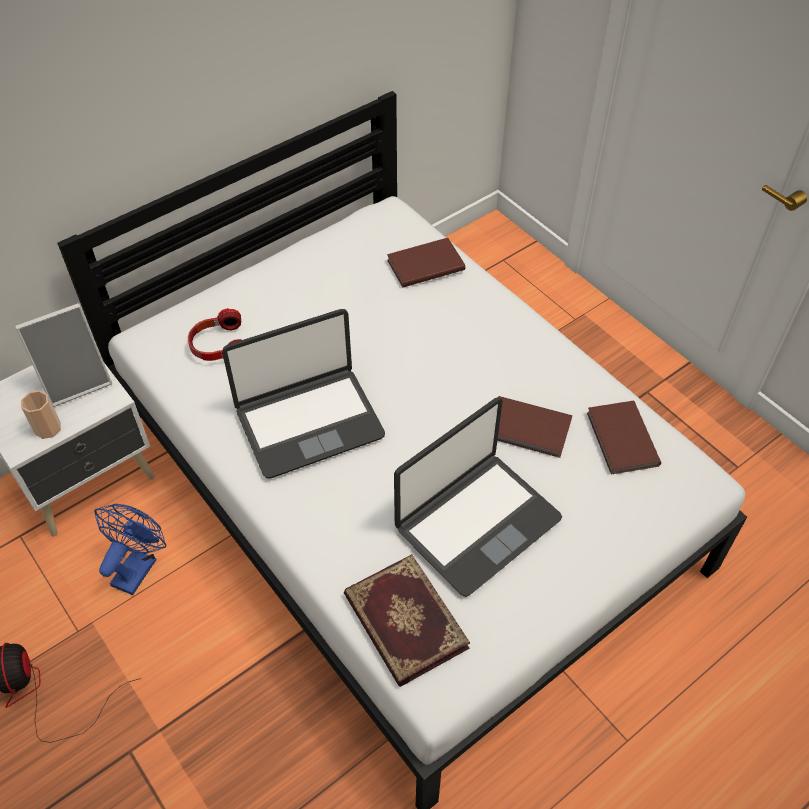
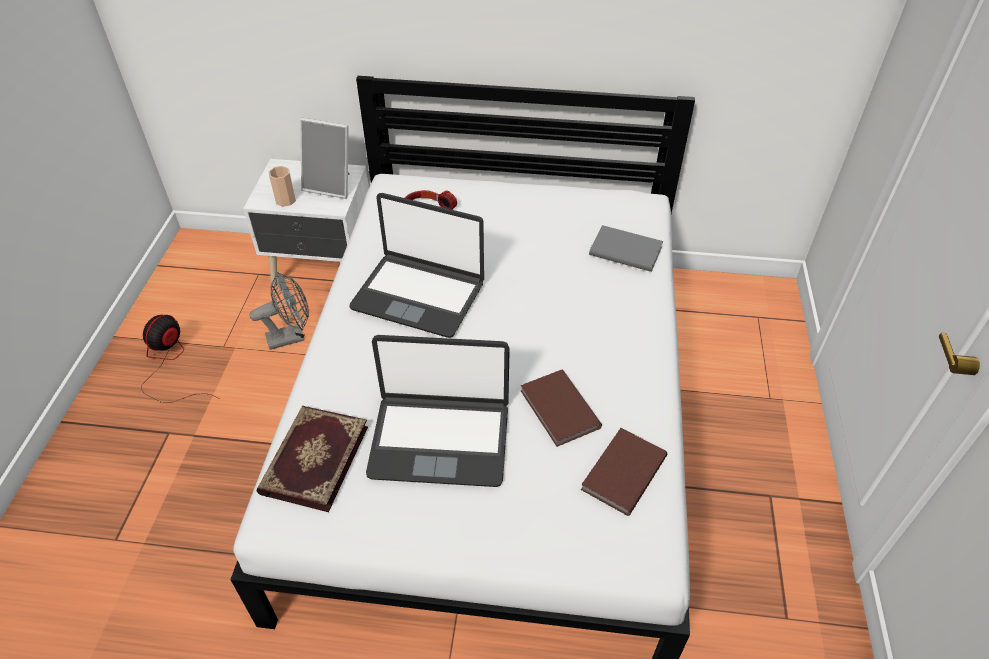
camera: 45 degrees right, 5 degrees down
(138, 566) = (291, 336): blue fan -> grey fan
(424, 264) = (625, 249): brown book -> grey book

